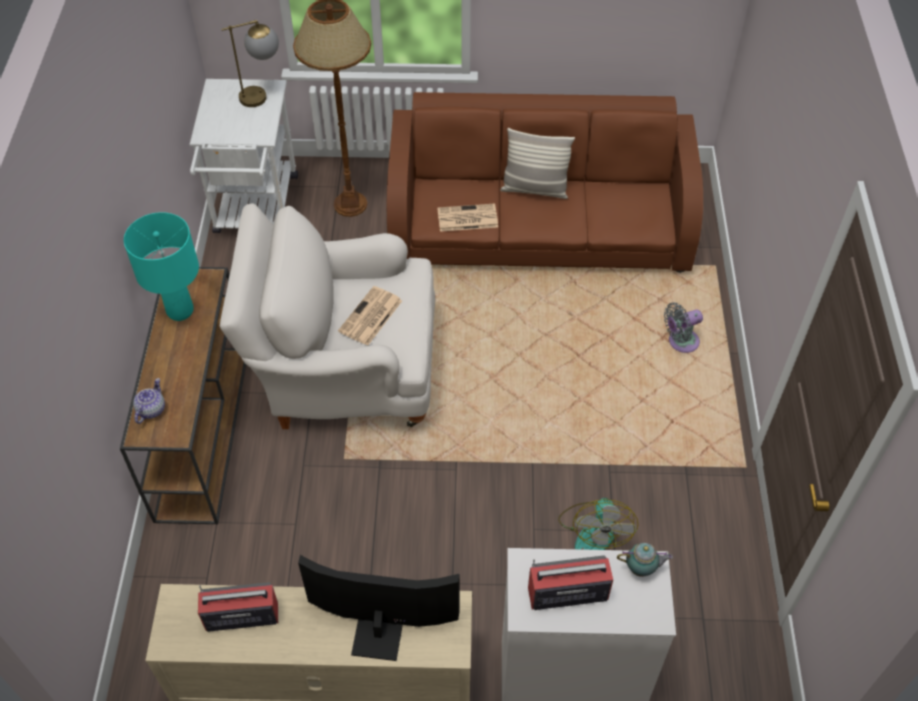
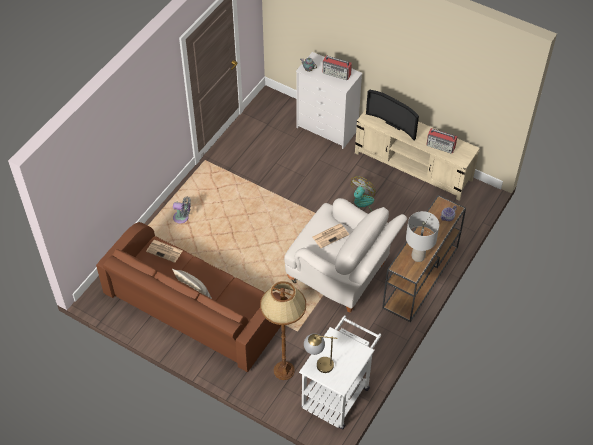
camera: 150 degrees left, 0 degrees up
(180, 311) = (418, 256): turquoise table lamp -> grey table lamp
(466, 218) = (242, 294): newspaper -> newspaper (165, 251)
(594, 530) = (282, 166): fan -> fan (361, 204)

